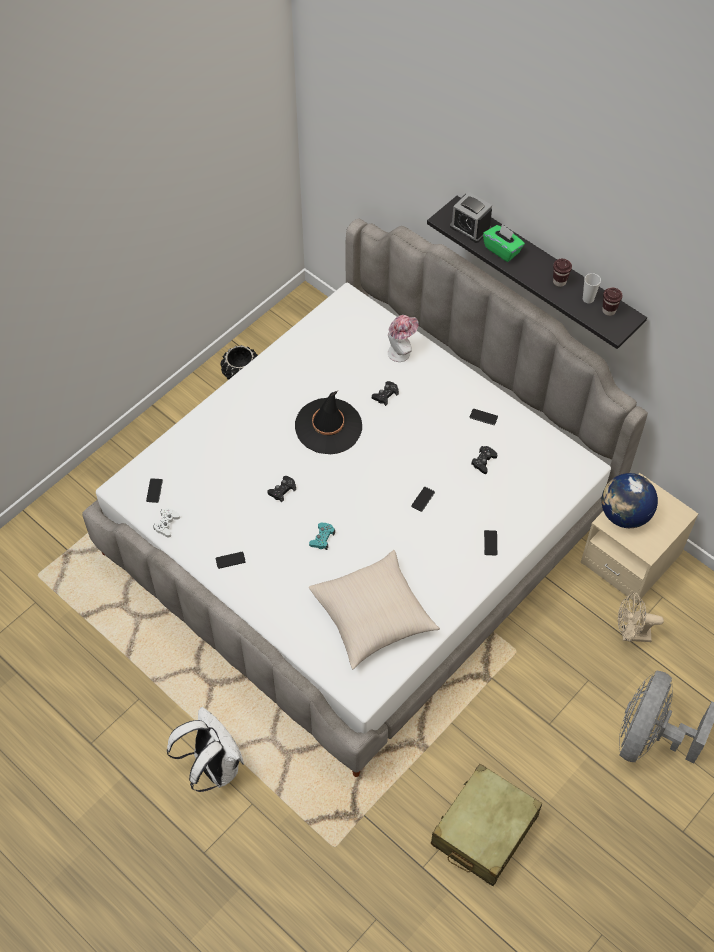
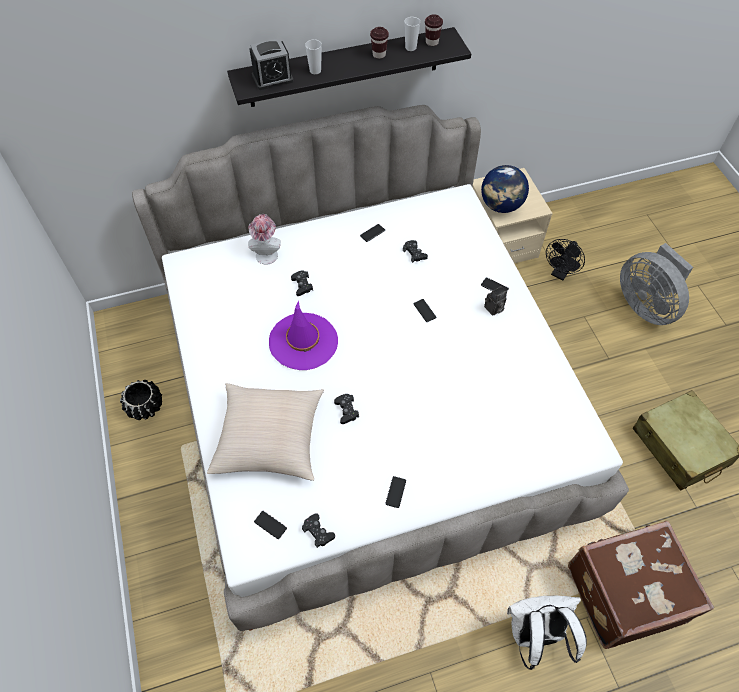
camera: 60 degrees left, 0 degrees up
(166, 524) = (318, 532): white game controller -> black game controller
(294, 826) = (622, 591): none -> brown suitcase
(322, 538) = (418, 403): turquoise game controller -> none
(328, 426) = (303, 341): black hat -> purple hat
(373, 616) = (520, 403): beige pillow -> beige pillow (269, 438)
(463, 553) = (493, 309): none -> camera
(502, 250) = (315, 71): green tissue box -> cup
(631, 634) = (560, 273): beige fan -> black fan

